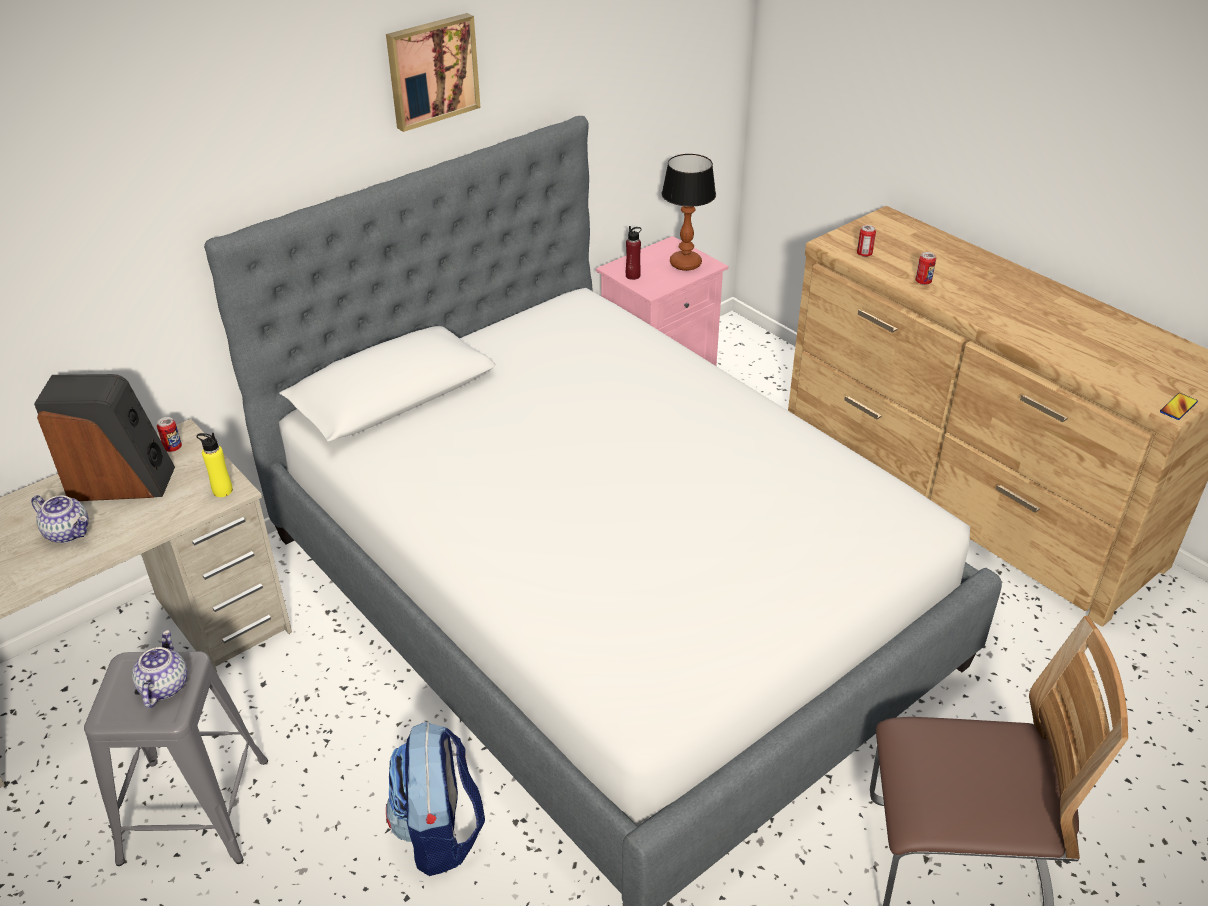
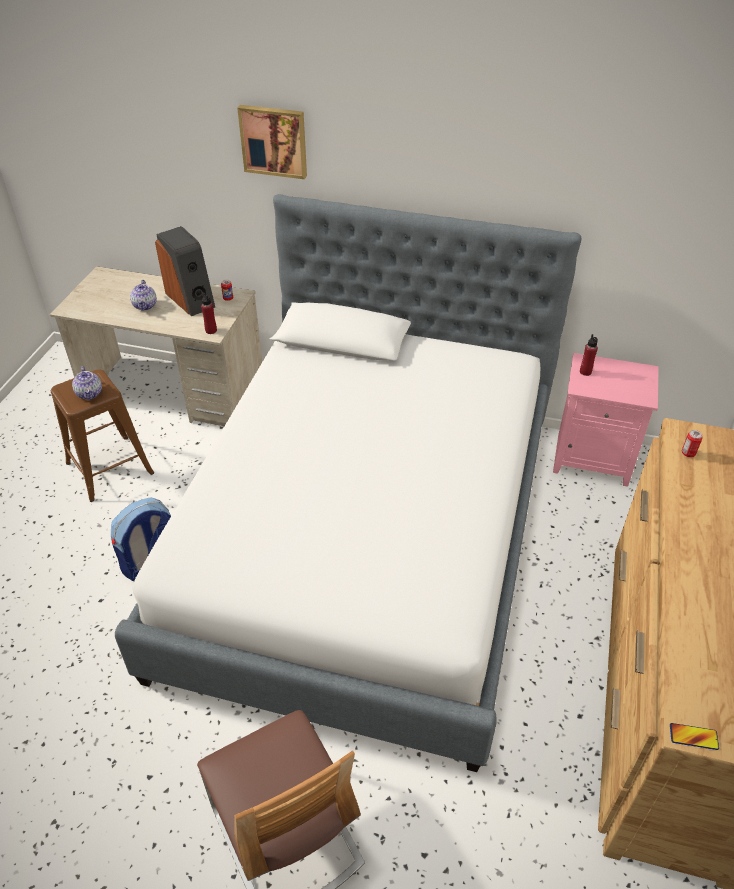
camera: 55 degrees right, 5 degrees up
(163, 686) = (90, 393): teapot -> teapot turned 105 degrees clockwise
(194, 809) = (109, 467): grey stool -> brown stool
(222, 490) = (211, 330): yellow bottle -> red bottle
(431, 70) = (462, 152): picture -> picture (274, 141)
(685, 263) = (632, 387): table lamp -> none
(923, 282) = (690, 501): can -> none

